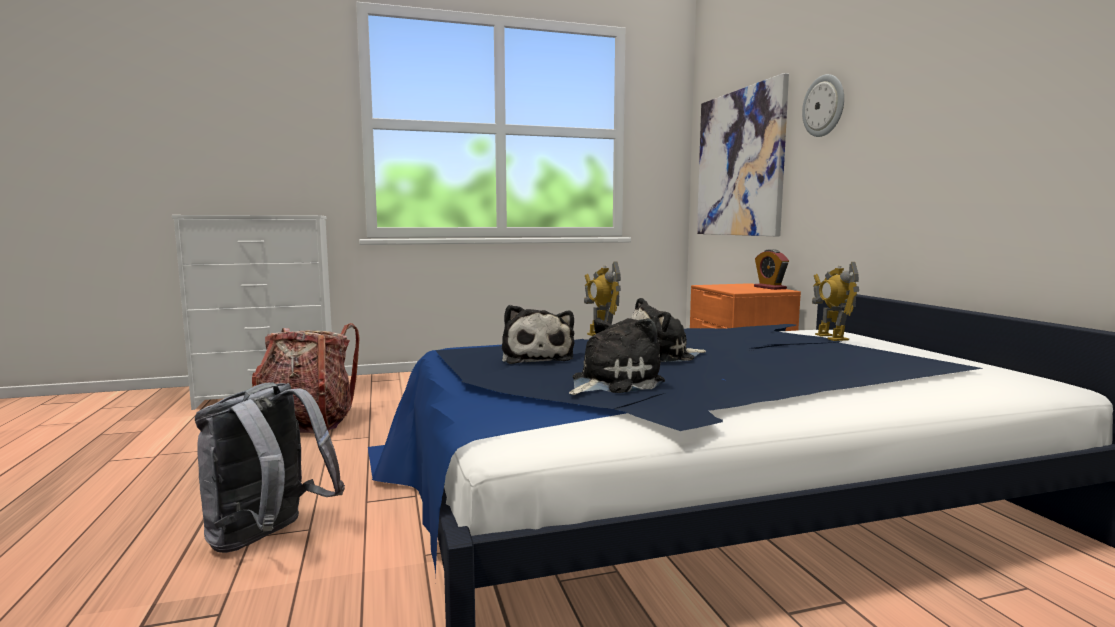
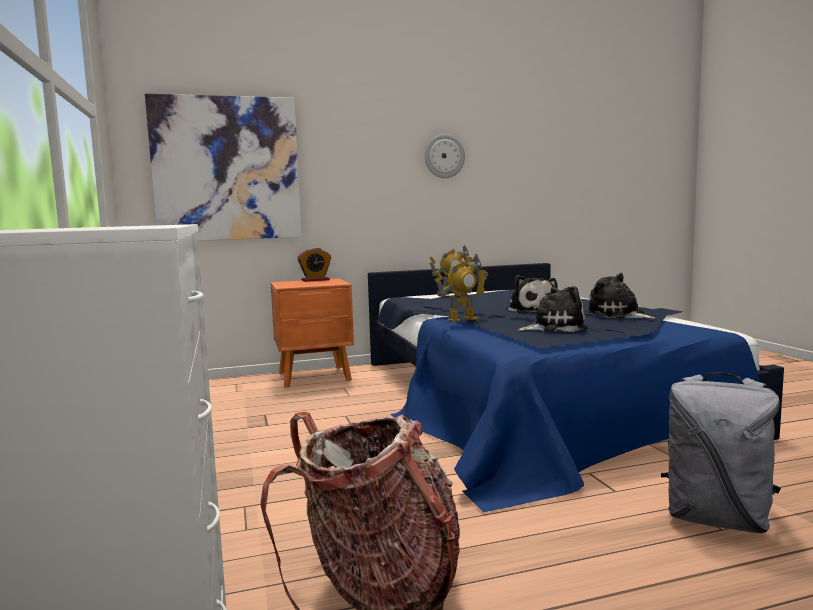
camera: 90 degrees left, 0 degrees up
(824, 106) = (340, 135): wall clock -> wall clock (444, 156)

